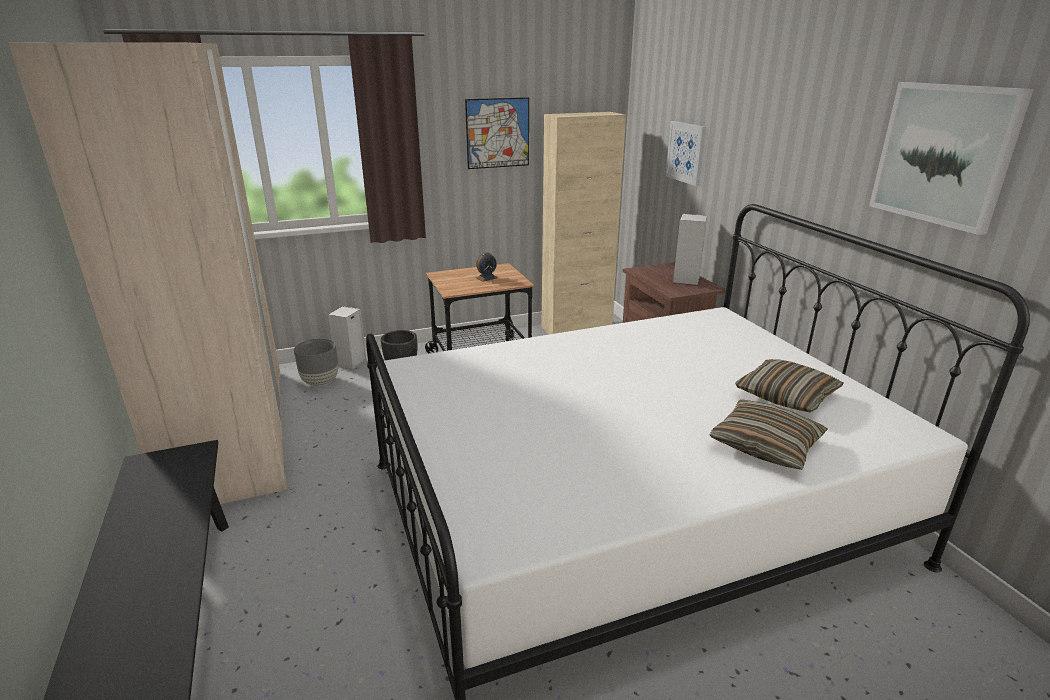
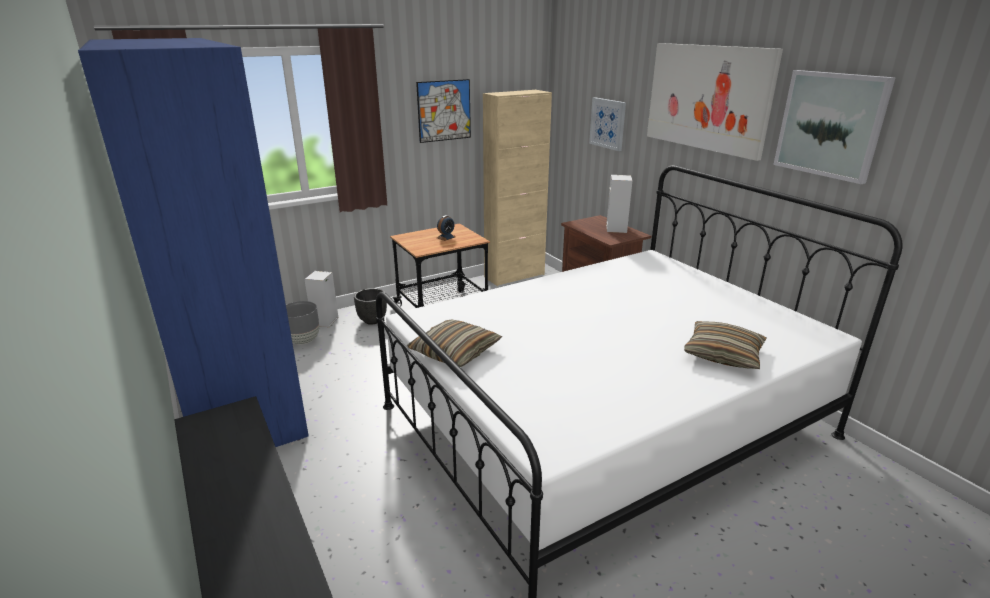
camera: 10 degrees left, 0 degrees up
(231, 431) = (235, 391): beige wardrobe -> blue wardrobe
(786, 396) = (724, 316): pillow -> pillow (455, 352)
(797, 120) = (708, 98): none -> picture

